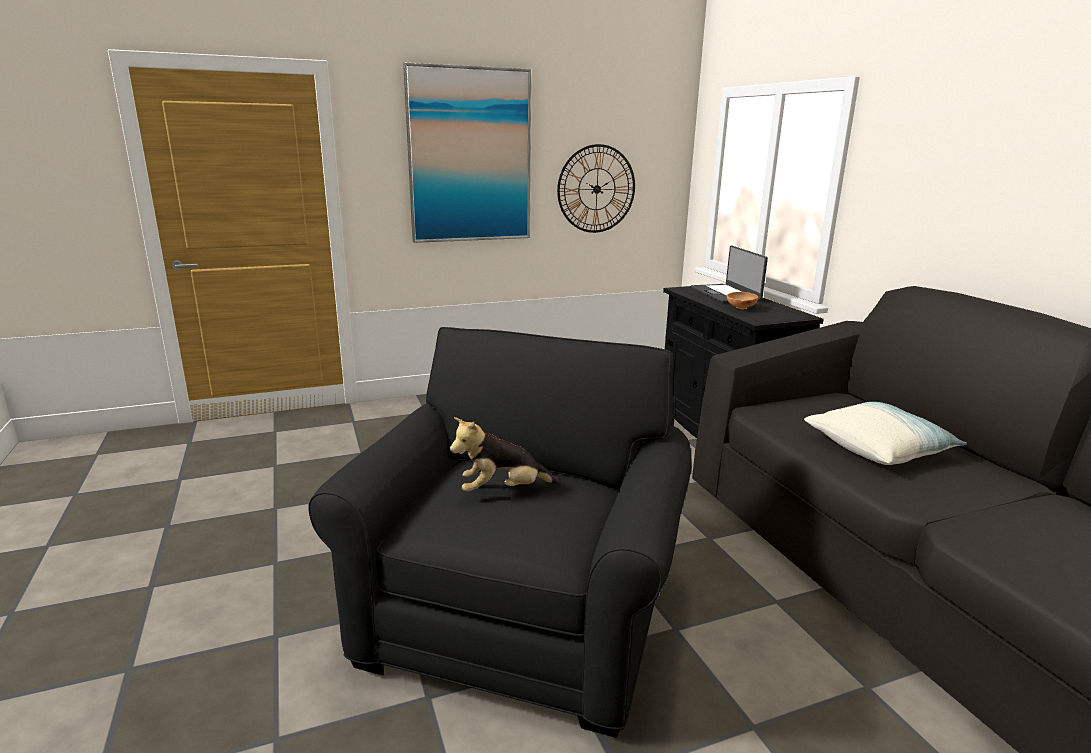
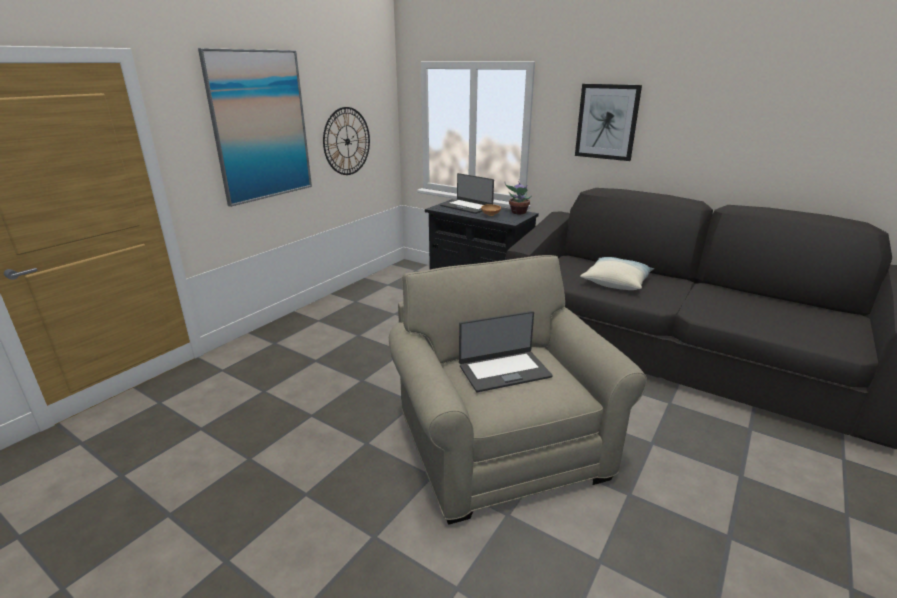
camera: 35 degrees left, 5 degrees up
(502, 490) = (504, 370): plush toy -> laptop
(521, 616) = (500, 446): black armchair -> beige armchair
(789, 312) = (518, 213): none -> potted plant
(954, 173) = (607, 122): none -> picture

